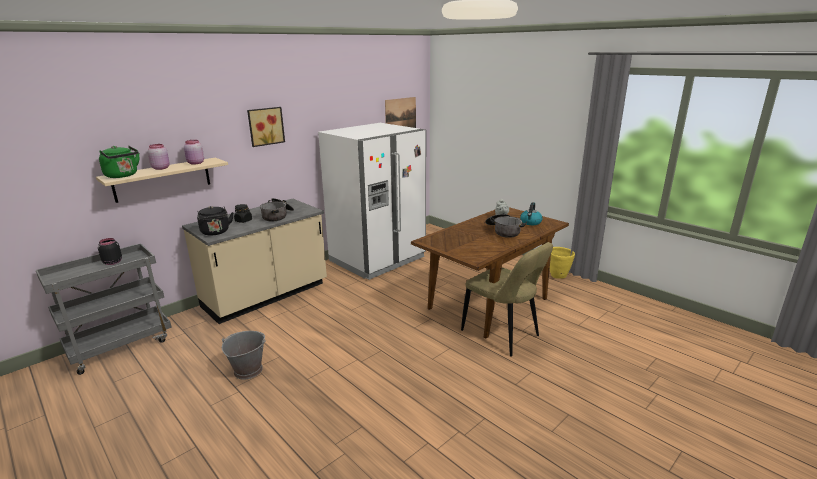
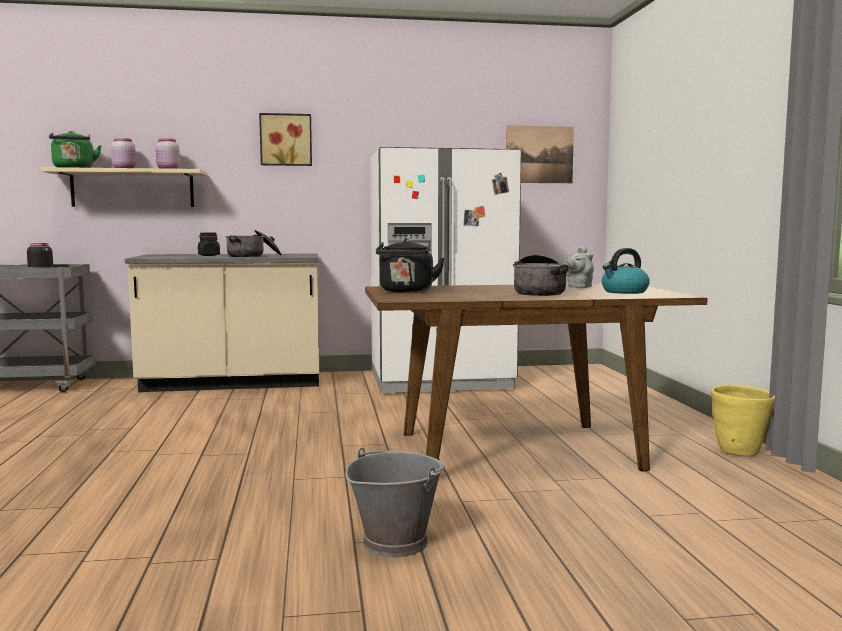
camera: 35 degrees right, 15 degrees down
(216, 232) = (155, 256): black kettle -> black kettle (406, 291)
(248, 370) = (77, 429): grey bucket -> grey bucket (395, 542)
(503, 335) = (463, 487): beige chair -> none

